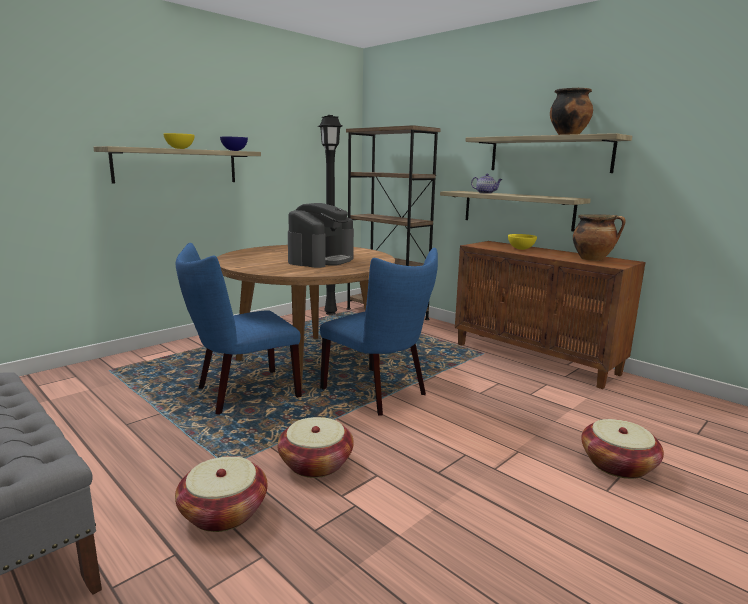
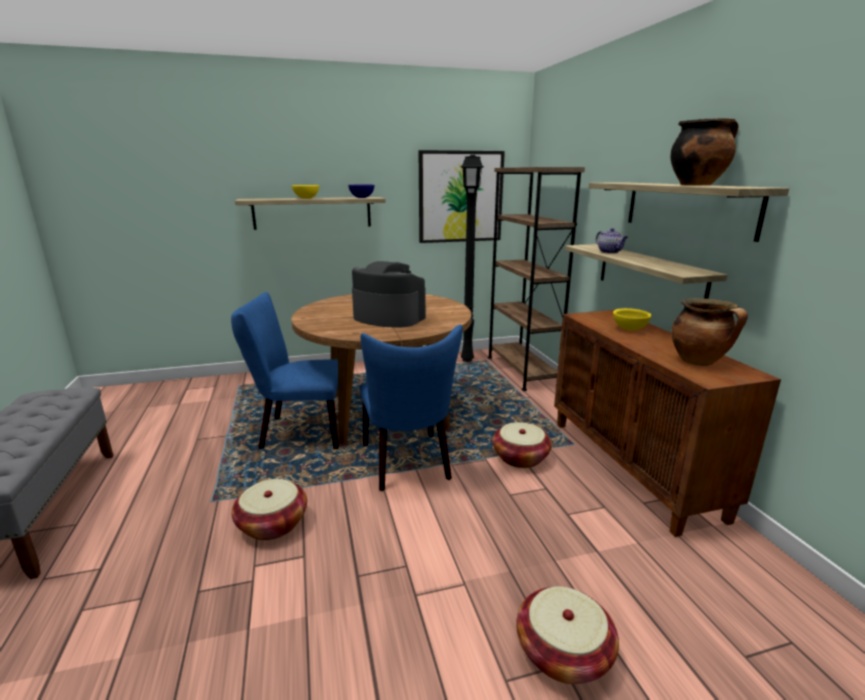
camera: 30 degrees right, 5 degrees up
(223, 512) = (164, 545): basket -> basket (520, 457)
(312, 155) = (460, 197): none -> picture
(321, 260) = (388, 317): coffee machine -> coffee machine turned 120 degrees counterclockwise

